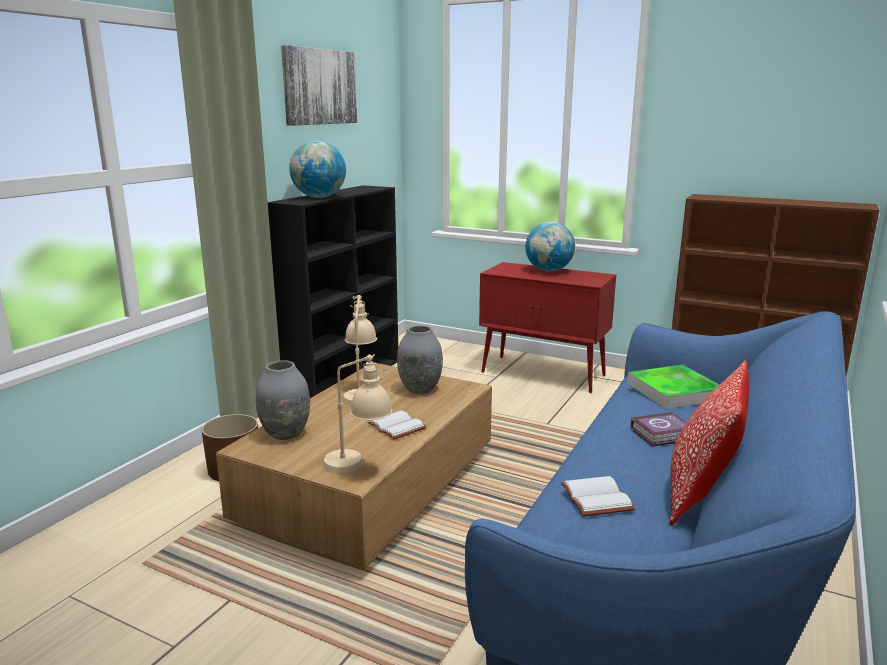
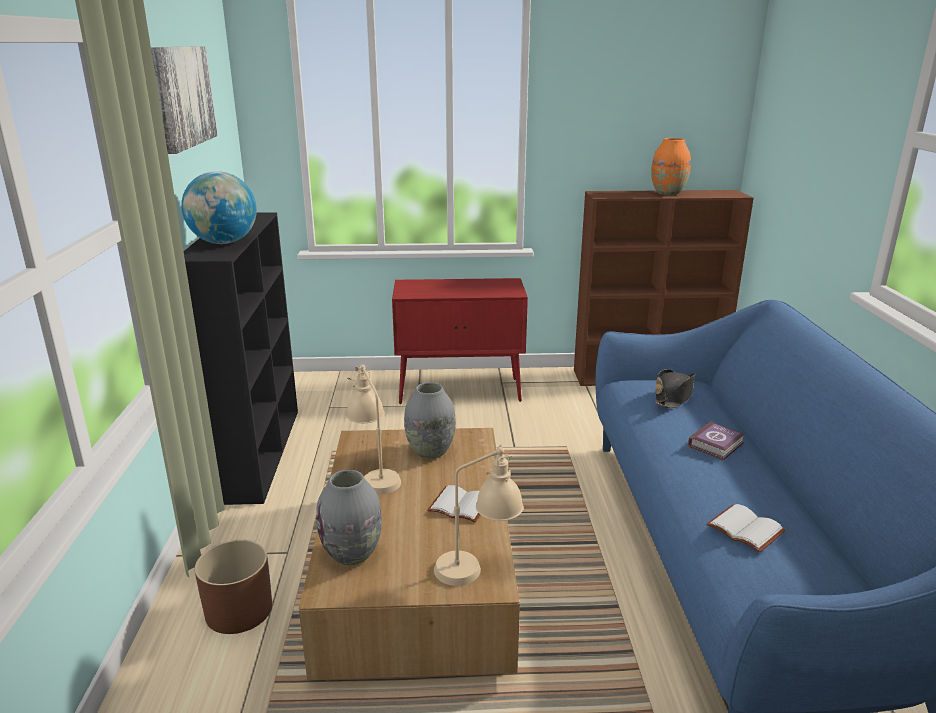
camera: 30 degrees left, 5 degrees up
(548, 270) = (455, 284): globe -> none
(673, 391) = (673, 396): tray -> black hat
(700, 494) = (802, 496): pillow -> none
(780, 200) = (668, 193): none -> orange vase

